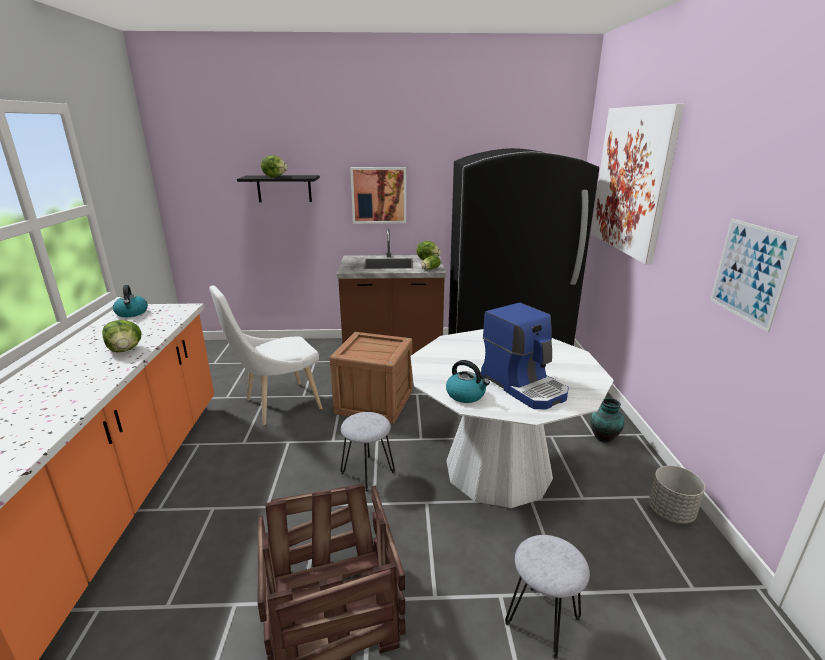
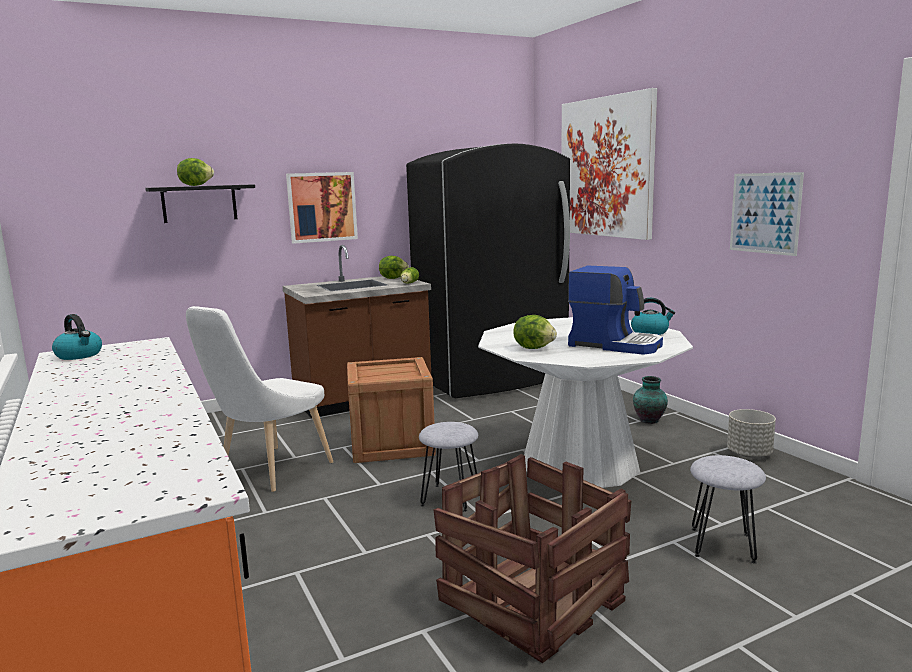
camera: 25 degrees left, 10 degrees down
(125, 350) = (146, 377): lettuce -> lettuce (534, 348)
(466, 395) = (574, 357): kettle -> kettle (650, 332)

